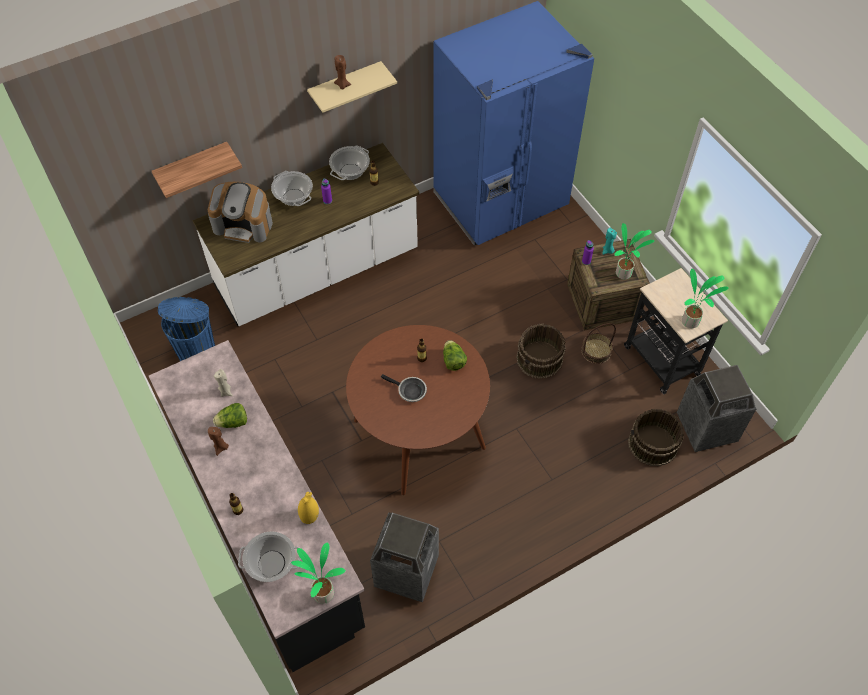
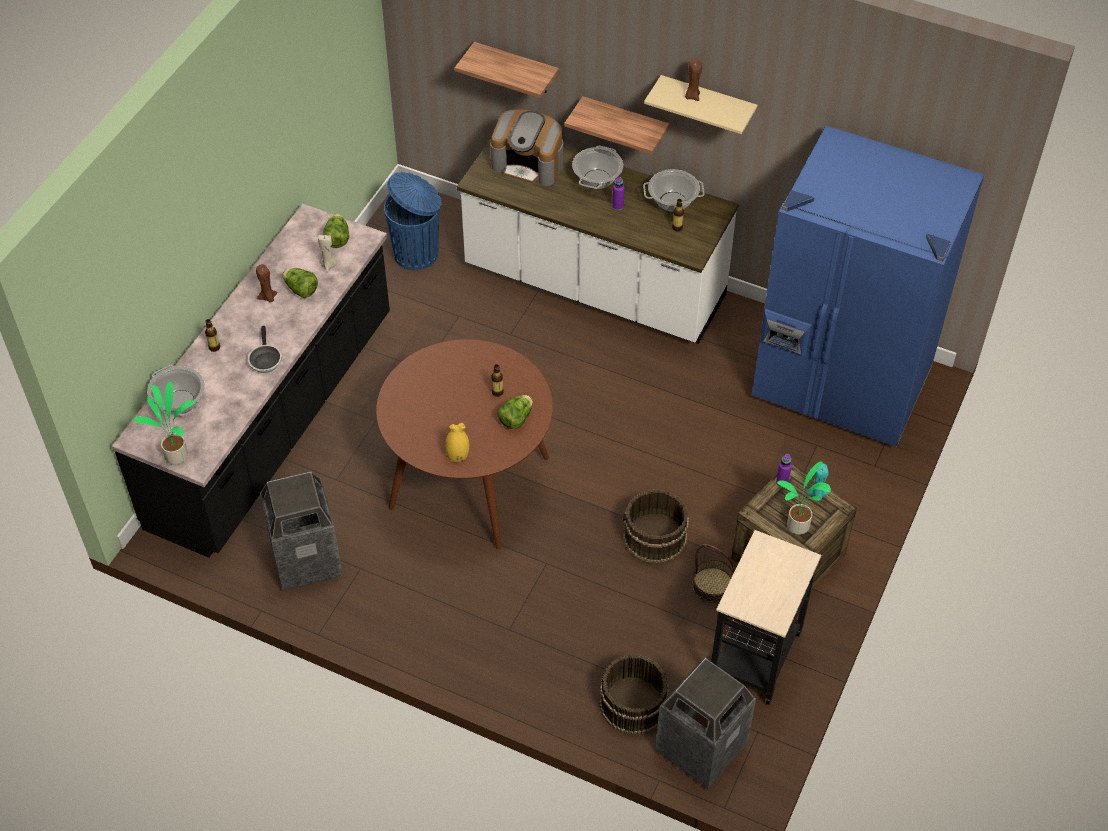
camera: 55 degrees right, 5 degrees down
(205, 373) = (337, 239): none -> lettuce
(244, 224) = (529, 164): coffee machine -> coffee machine turned 45 degrees counterclockwise
(288, 146) = (625, 123): none -> shelf
(309, 515) = (247, 401): yellow vase -> yellow vase (458, 455)
(409, 391) = (450, 404): frying pan -> frying pan (265, 359)
(691, 322) = (749, 601): potted plant -> none

